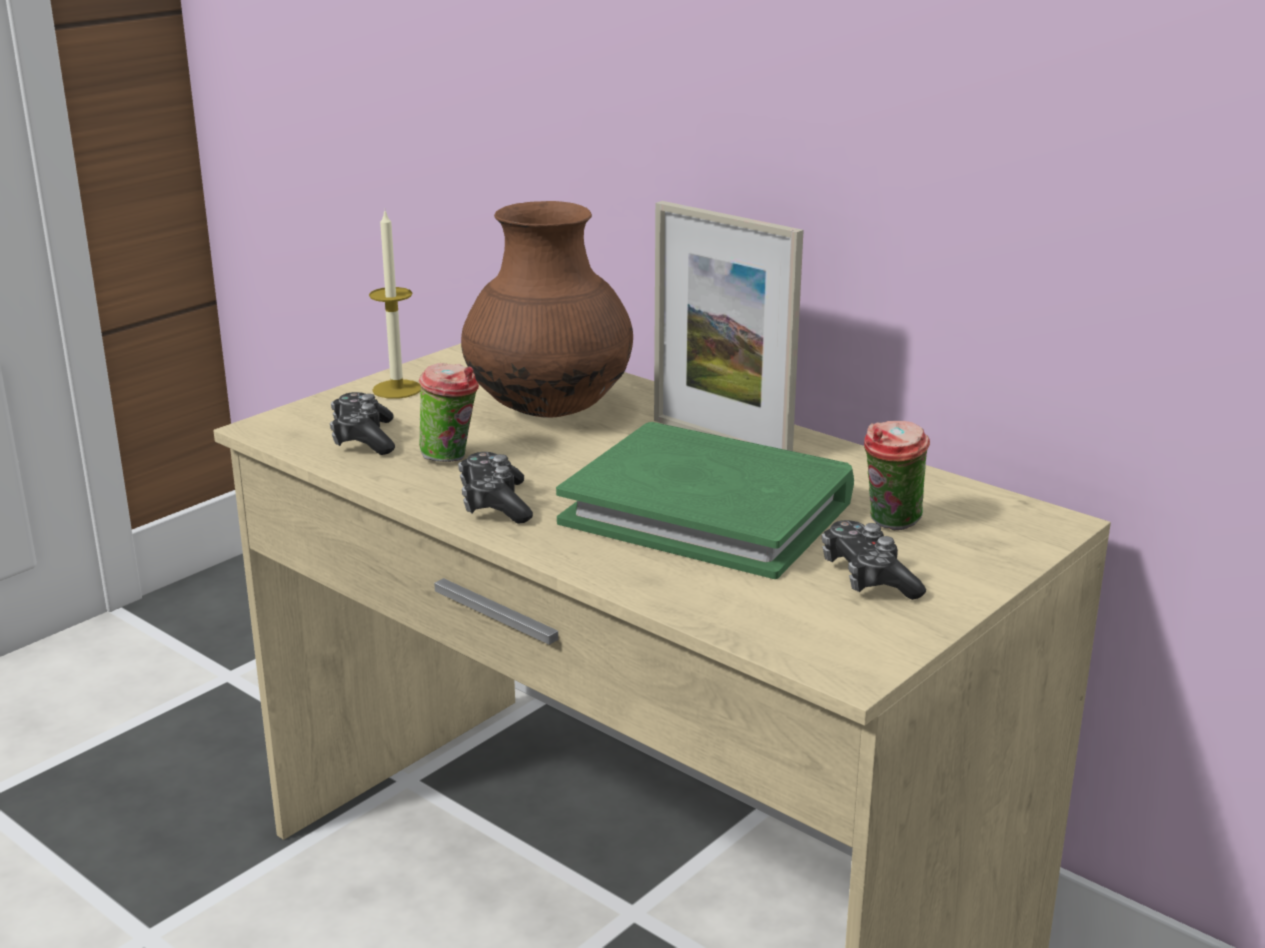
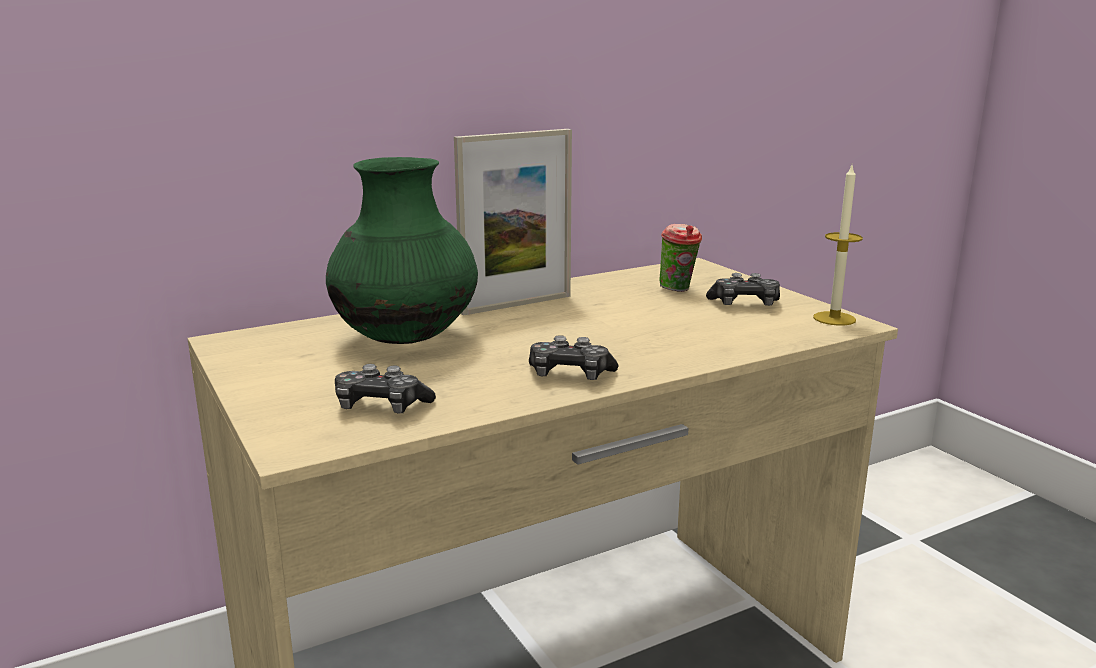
camera: 70 degrees left, 5 degrees down
(397, 389) = (276, 384): candle -> candle (834, 318)
(452, 458) = (465, 379): cup -> none
(550, 411) = (406, 339): brown vase -> green vase
(708, 510) = (629, 322): green book -> none

